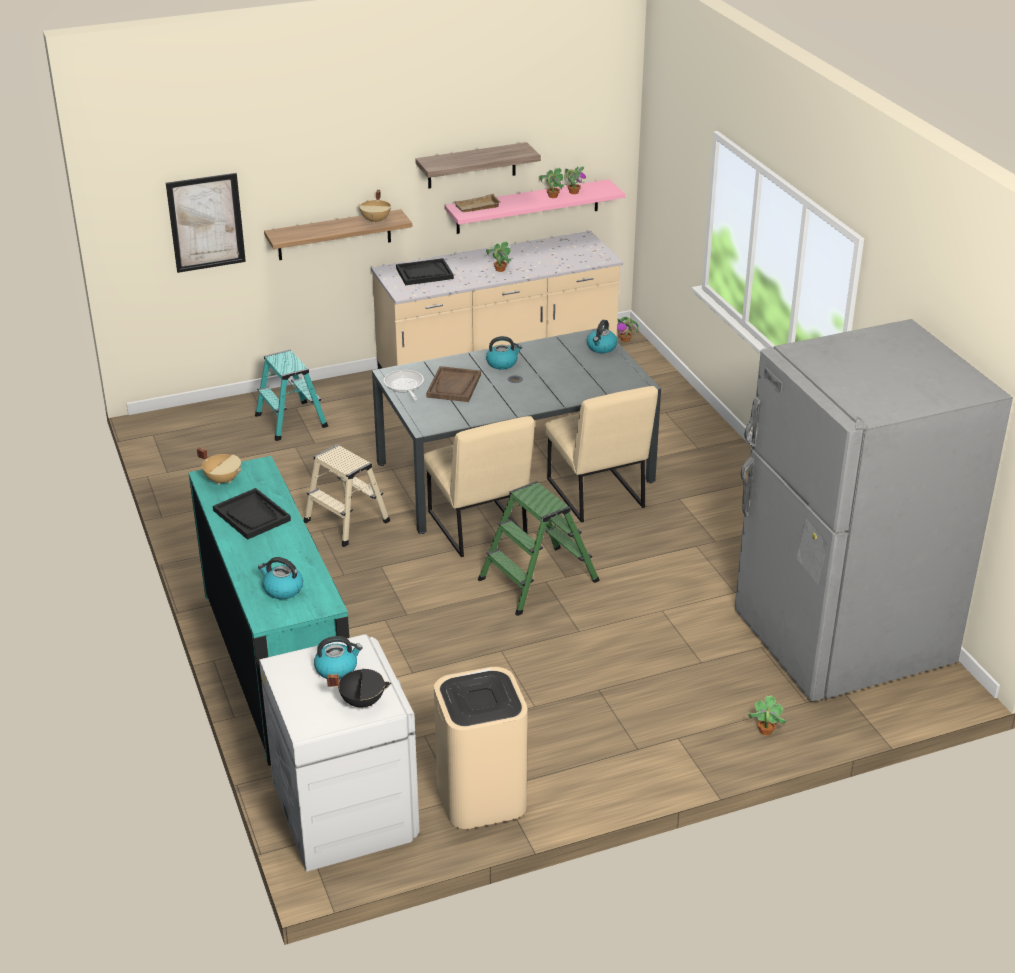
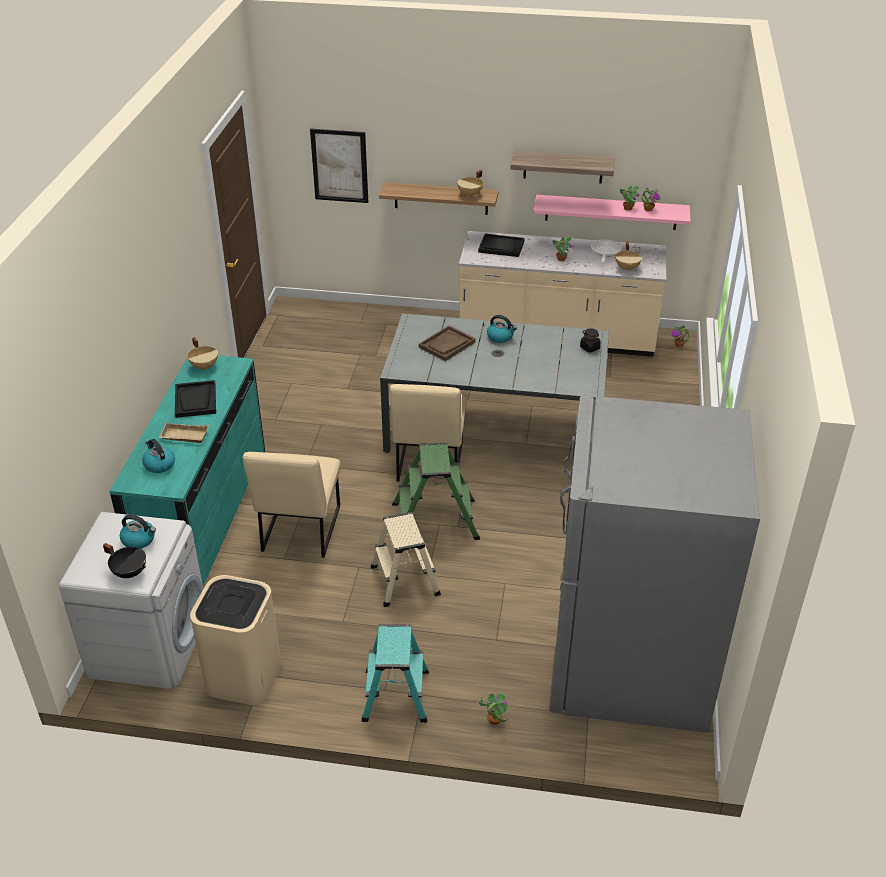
camera: 30 degrees right, 5 degrees up
(291, 420) = (374, 333): turquoise step ladder -> turquoise step ladder (395, 695)
(346, 521) = (343, 424): beige step ladder -> beige step ladder (405, 580)
(404, 386) = (411, 333): frying pan -> frying pan (605, 252)
(477, 207) = (558, 203): beige tray -> beige tray (183, 436)
(575, 261) = (627, 268): none -> beige cooking pot
(596, 495) = (540, 467): beige chair -> beige chair (300, 530)
(601, 347) = (589, 348): kettle -> black jar

